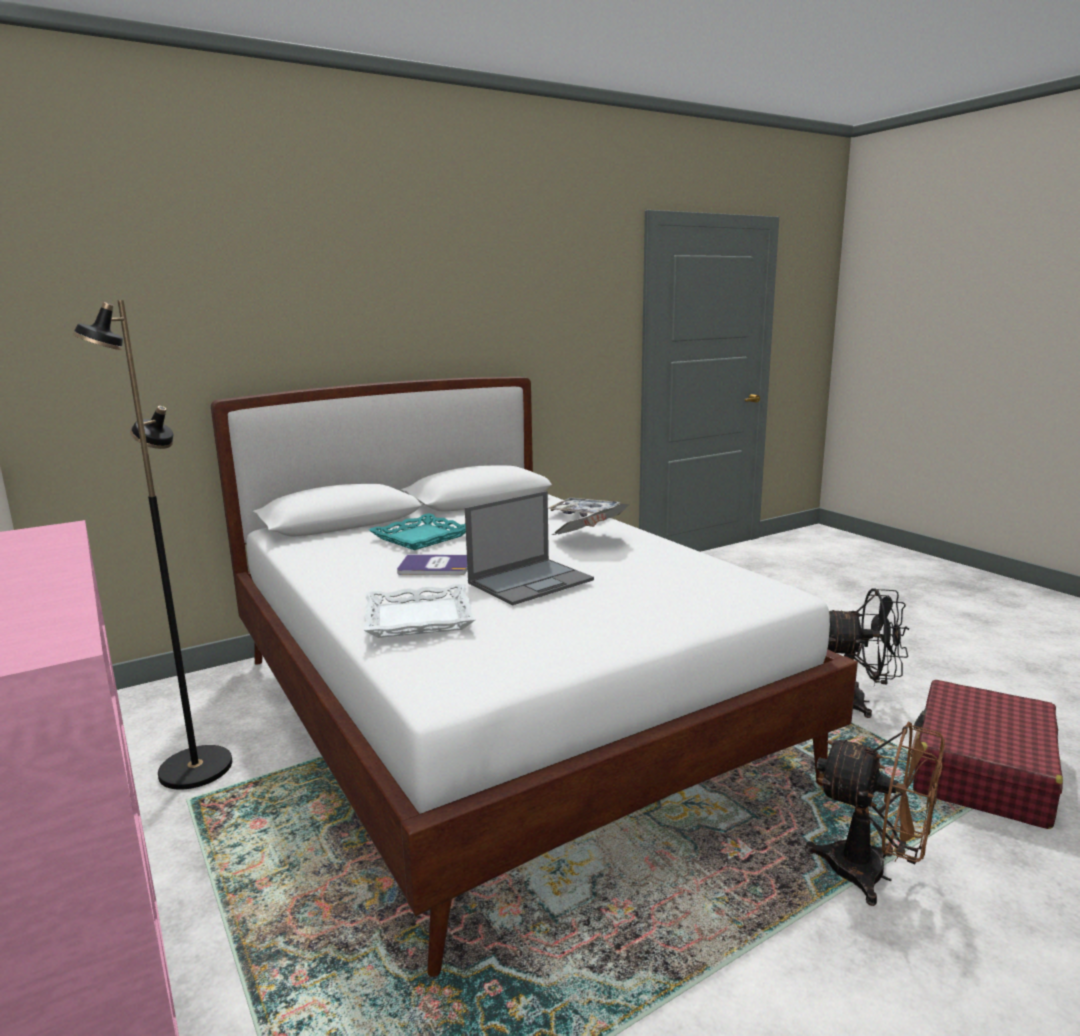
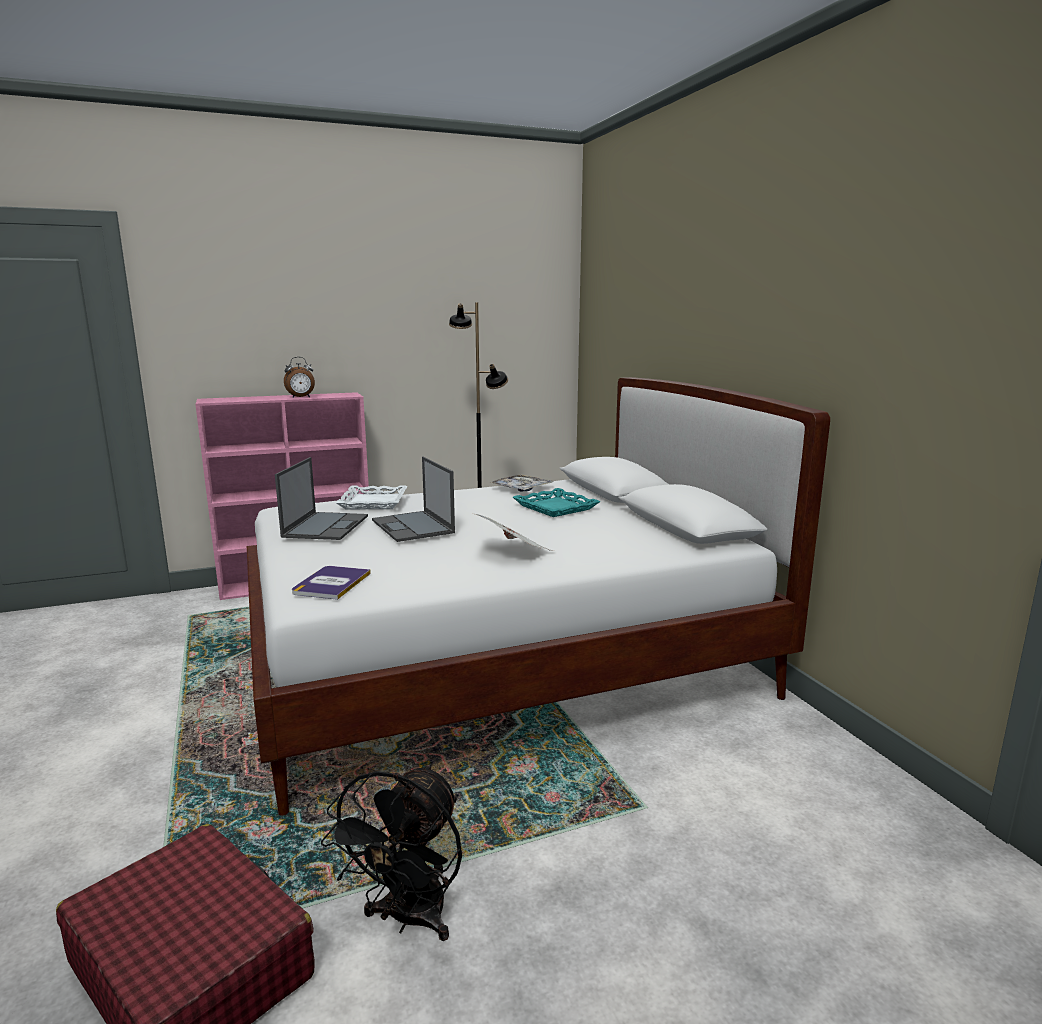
camera: 100 degrees right, 0 degrees up
(56, 561) = (301, 397): none -> alarm clock
(435, 566) = (474, 508): book -> book (331, 583)
(554, 624) = (326, 526): none -> laptop
(584, 513) = (617, 559): tray -> tray (521, 488)
(872, 874) = (166, 796): brown fan -> none

